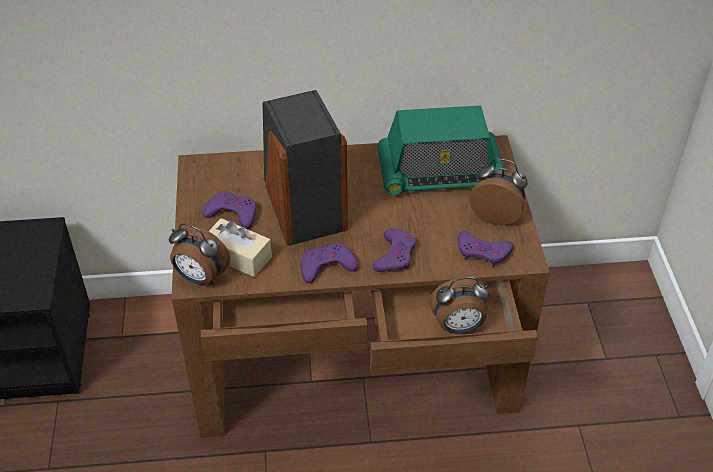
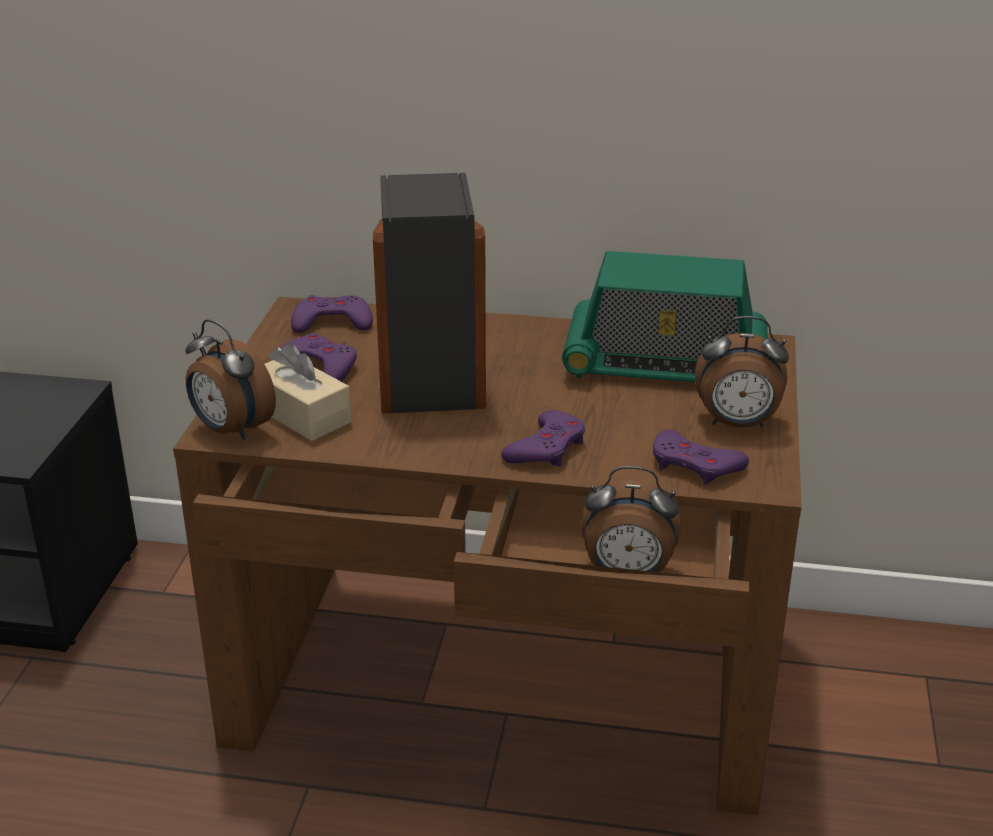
camera: 15 degrees right, 15 degrees down
(326, 266) = (430, 445): purple game controller -> purple game controller (332, 322)
(496, 215) = (737, 424): alarm clock -> alarm clock turned 150 degrees clockwise

